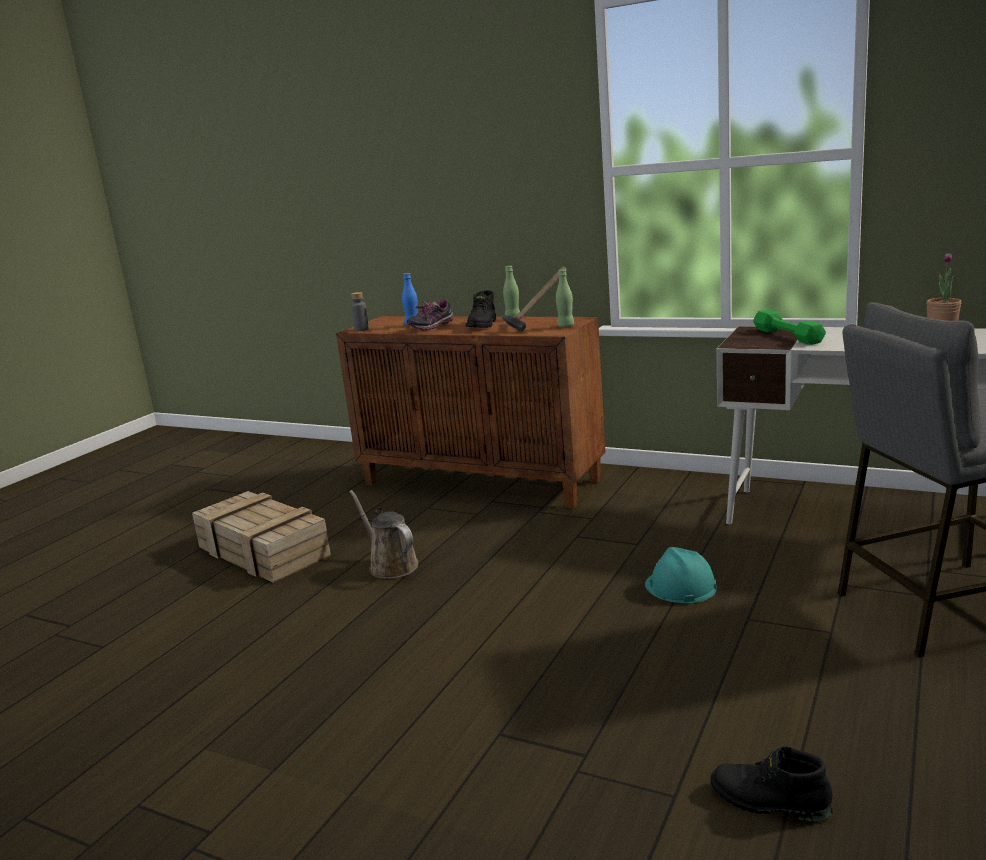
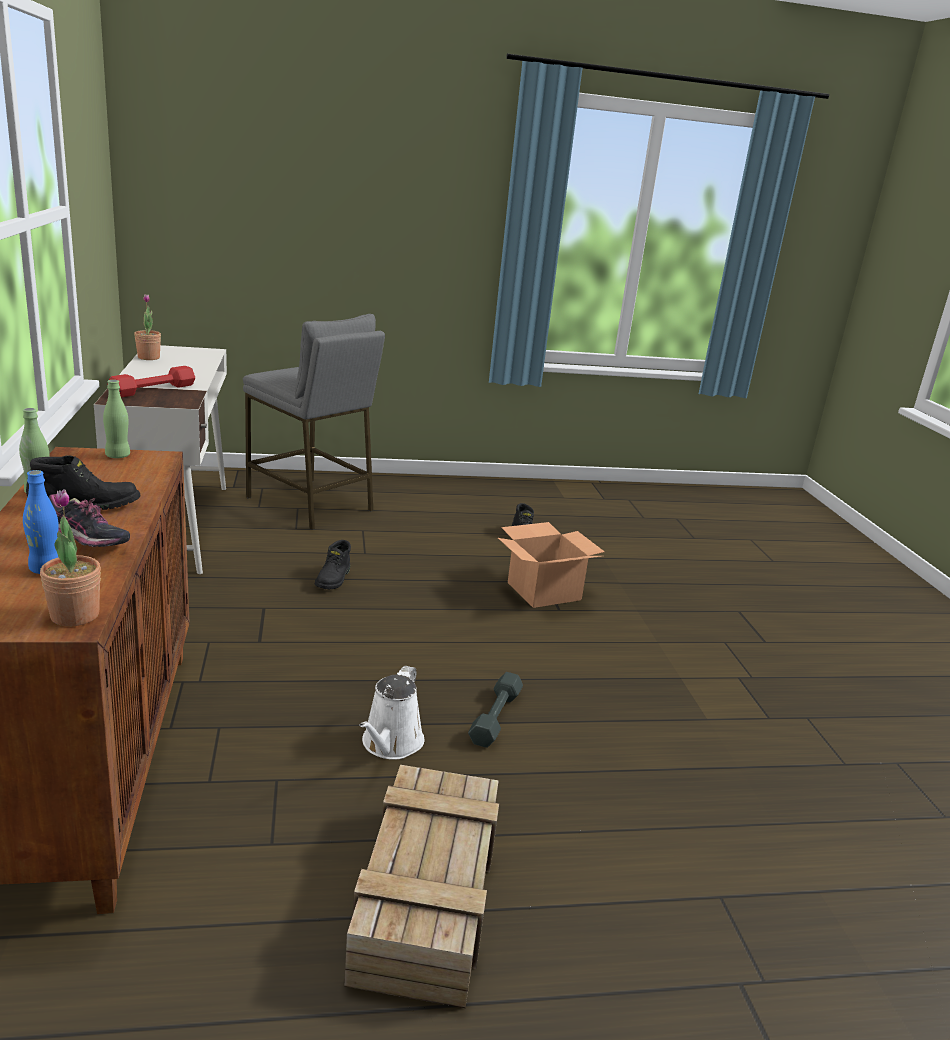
camera: 130 degrees left, 5 degrees up
(361, 329) = (75, 615): grey bottle -> potted plant
(365, 616) = (495, 717): none -> grey dumbbell
(390, 565) = (390, 744): brown watering can -> white watering can
(536, 324) = (99, 472): hammer -> none
(556, 739) = (543, 592): none -> cardboard box
(680, 586) = (334, 579): turquoise hard hat -> black boot
(788, 336) = (153, 390): green dumbbell -> red dumbbell

